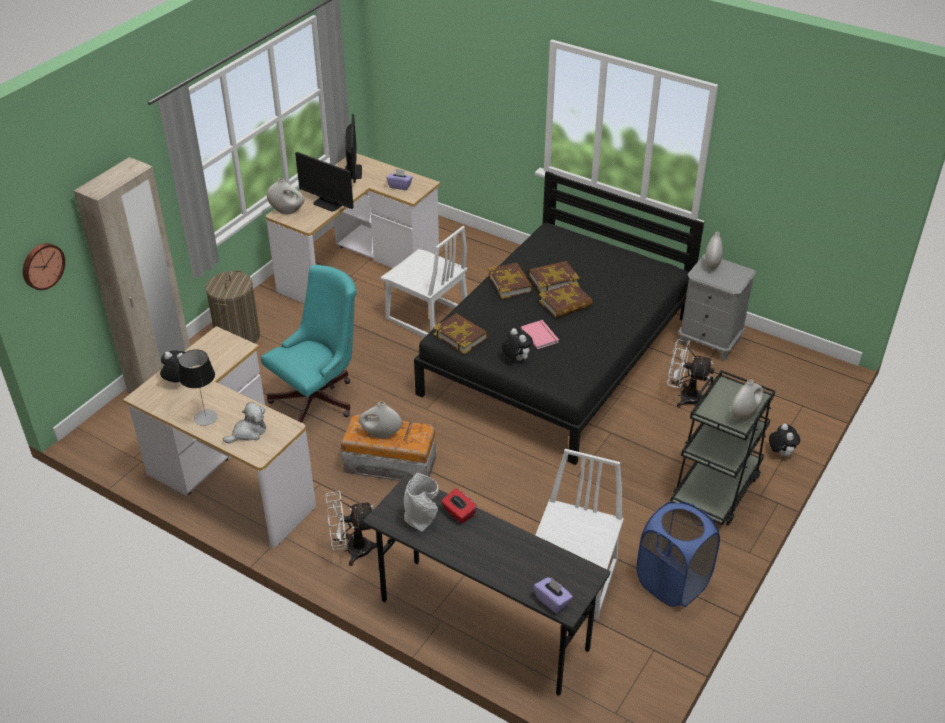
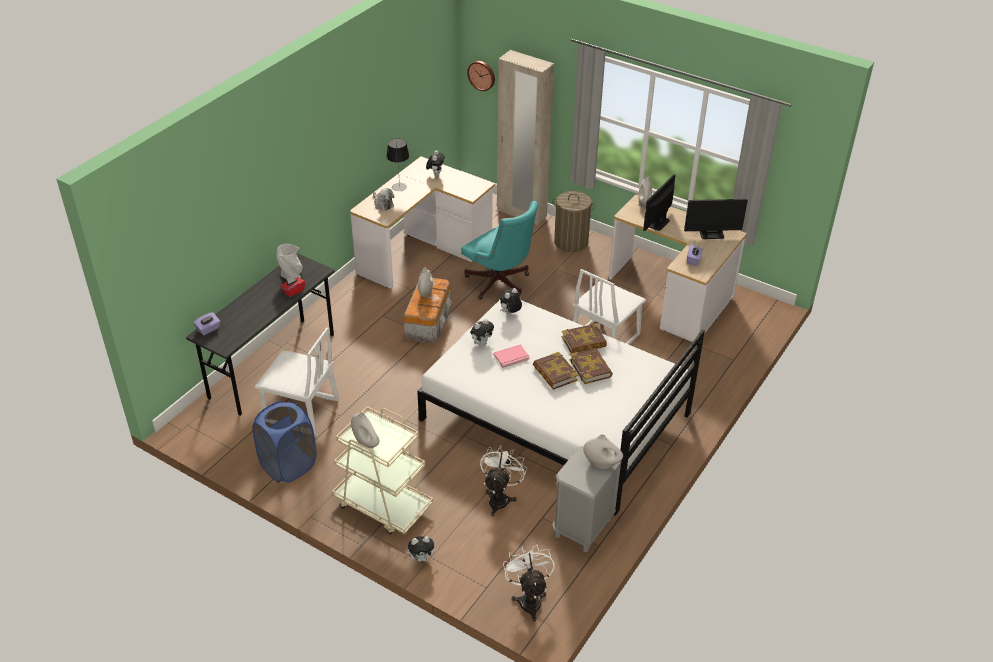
camera: 90 degrees right, 0 degrees up
(352, 550) = (348, 306): white fan -> white fan (529, 599)
(461, 336) = (510, 313): book -> plush toy
(557, 356) = (555, 417): black bed -> white bed
(715, 489) = (382, 505): black cart -> beige cart

